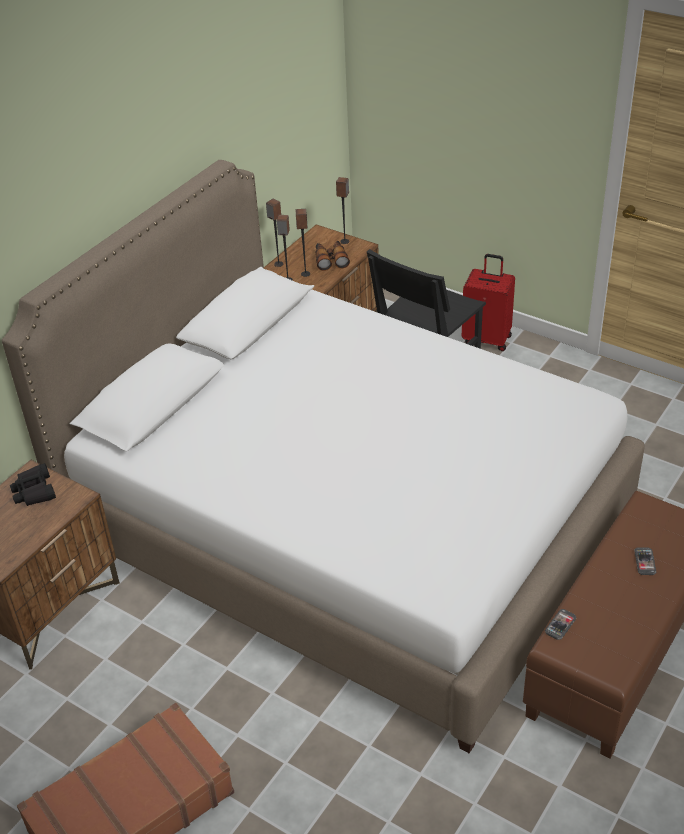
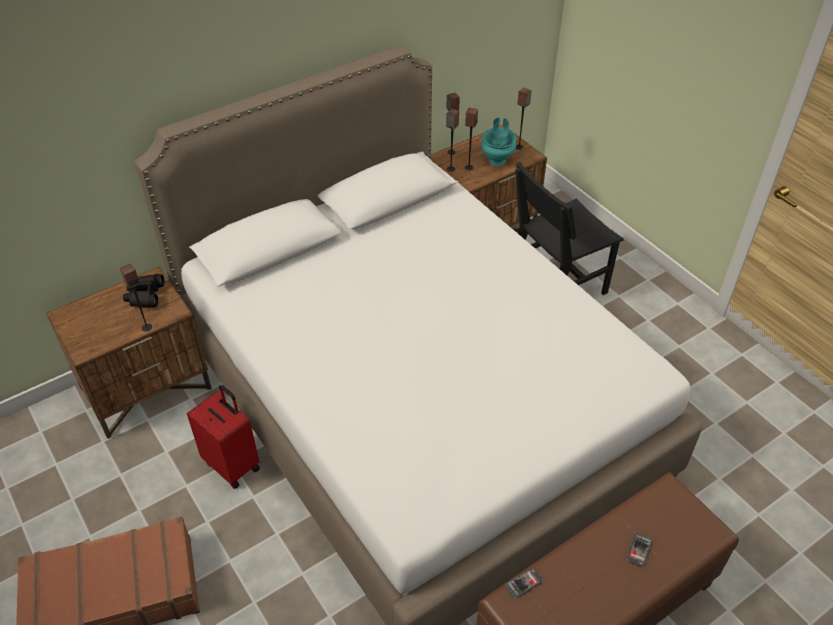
camera: 20 degrees right, 5 degrees up
(57, 520) = (146, 327): none -> speaker
(330, 259) = (497, 160): binoculars -> turquoise vase
(487, 339) = (627, 270): red suitcase -> red suitcase (233, 464)

